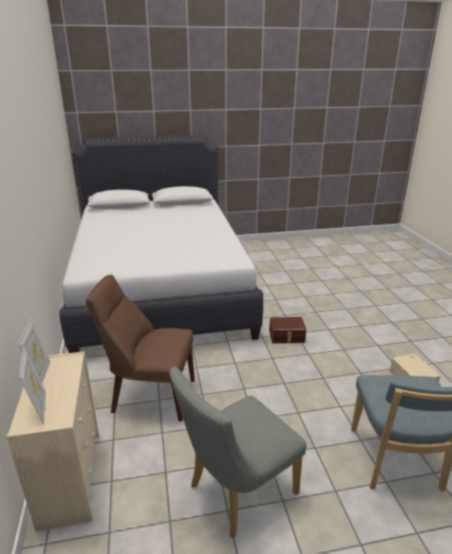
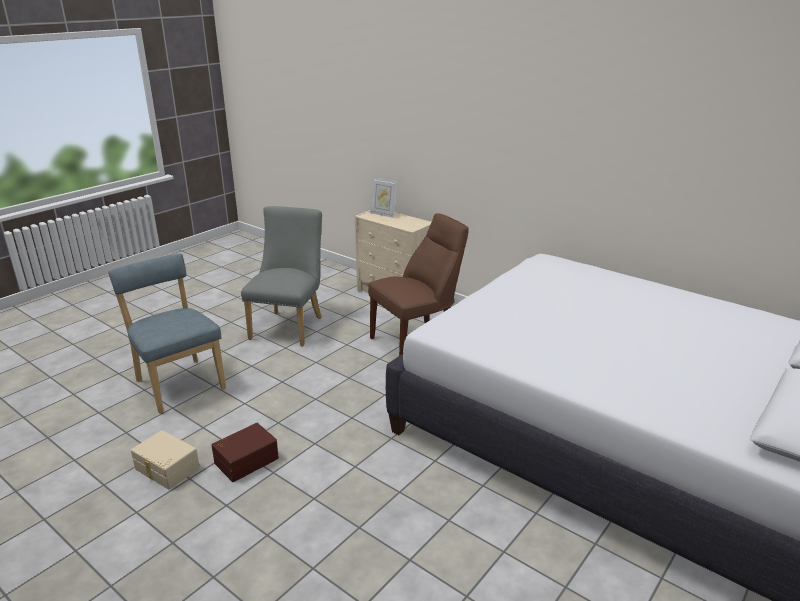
camera: 140 degrees right, 0 degrees up
(40, 375) = (411, 220): picture frame -> none
(287, 336) = (361, 454): brown storage box -> brown storage box (245, 460)

